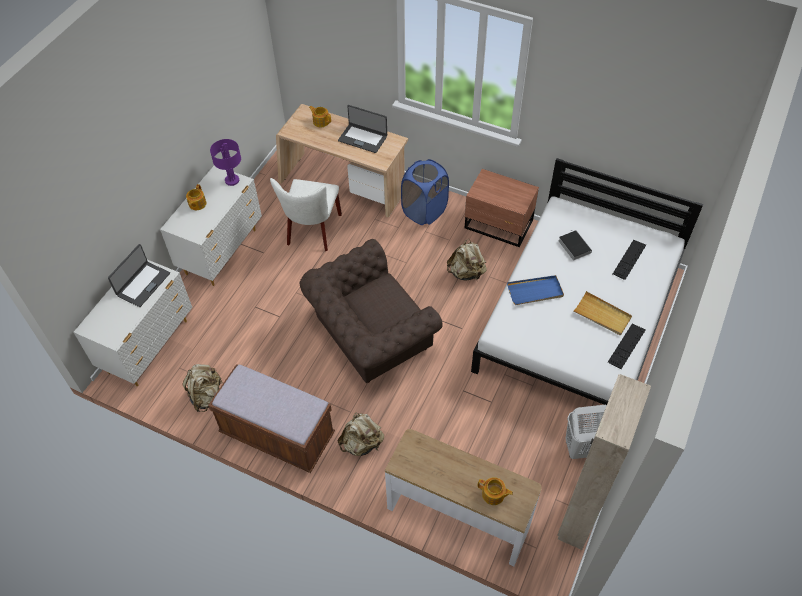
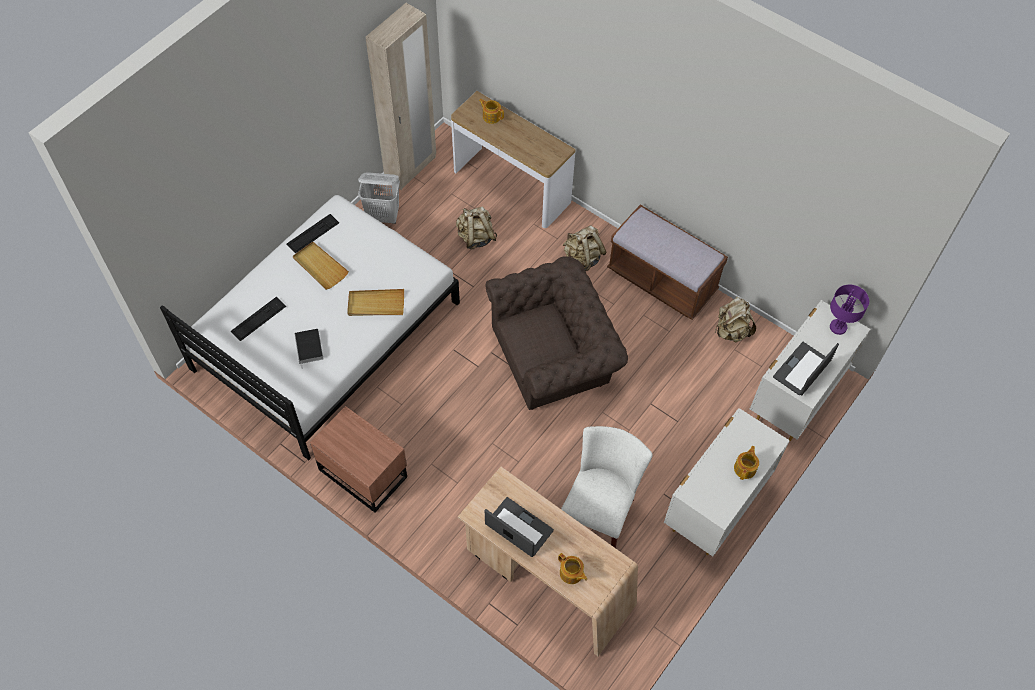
camera: 170 degrees left, 5 degrees up
(231, 180) = (701, 497): purple table lamp -> purple table lamp (838, 327)
(424, 211) = (449, 514): blue laundry basket -> none
(466, 273) = (426, 414): beige backpack -> beige backpack (476, 237)
(535, 291) = (376, 304): blue tray -> beige tray

